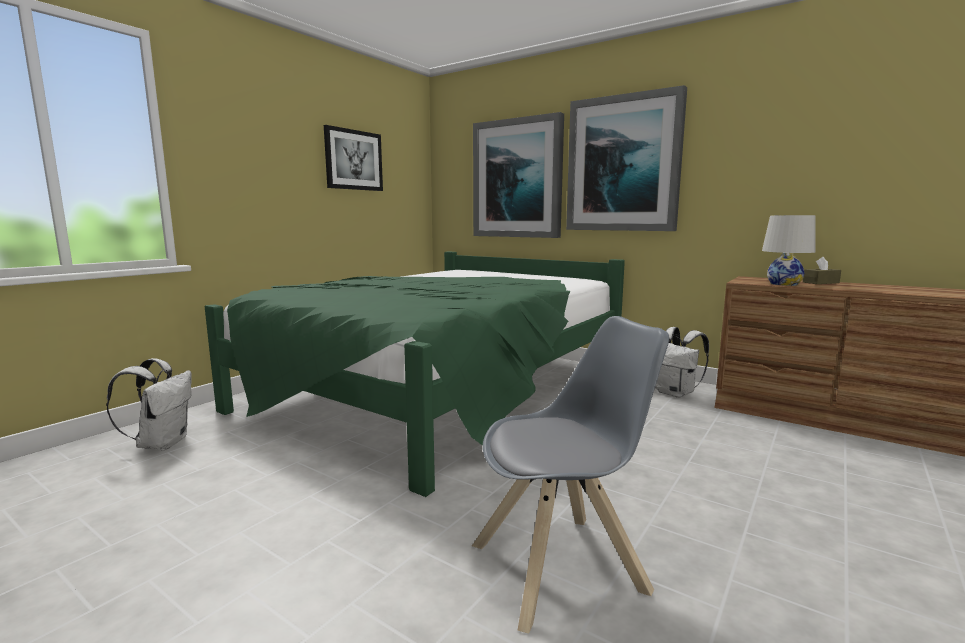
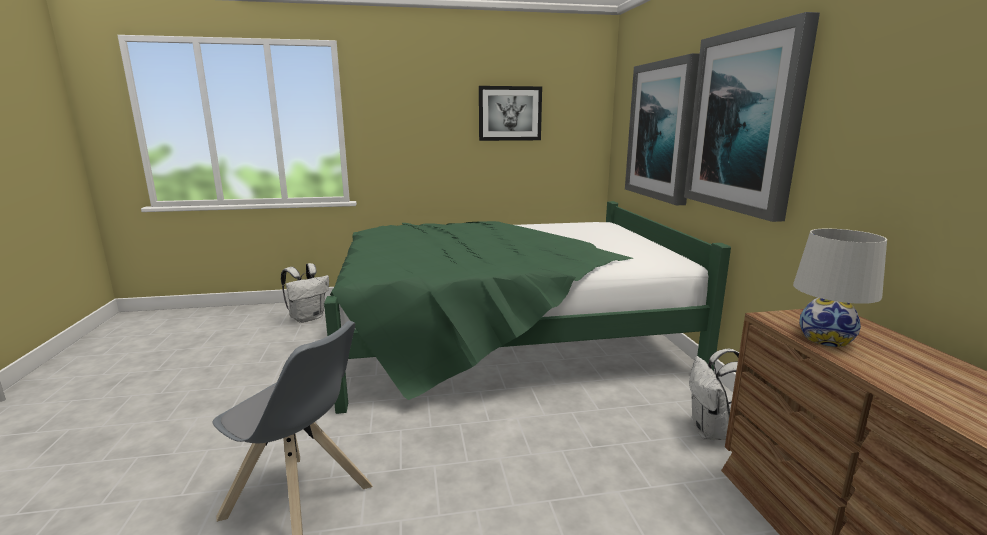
camera: 45 degrees right, 5 degrees up
(820, 282) = (916, 355): brown tissue box -> none

